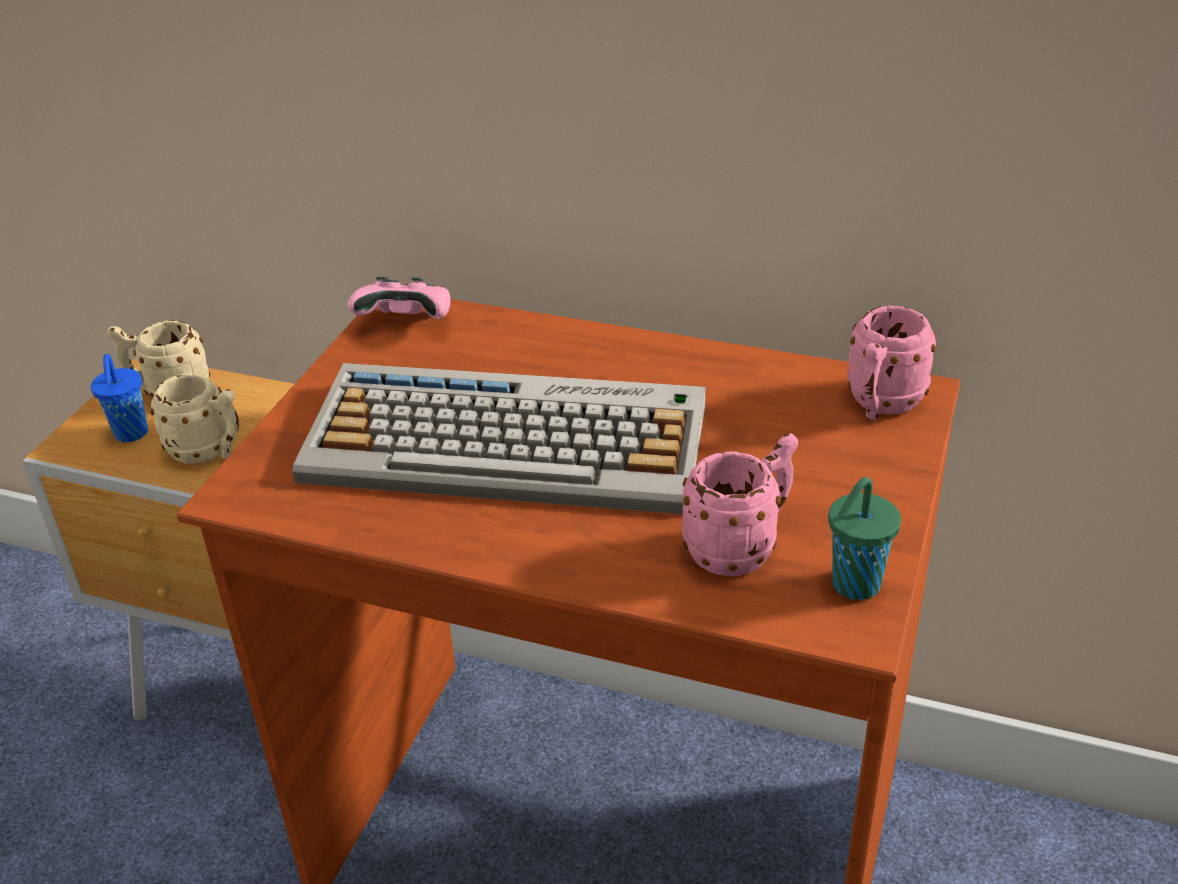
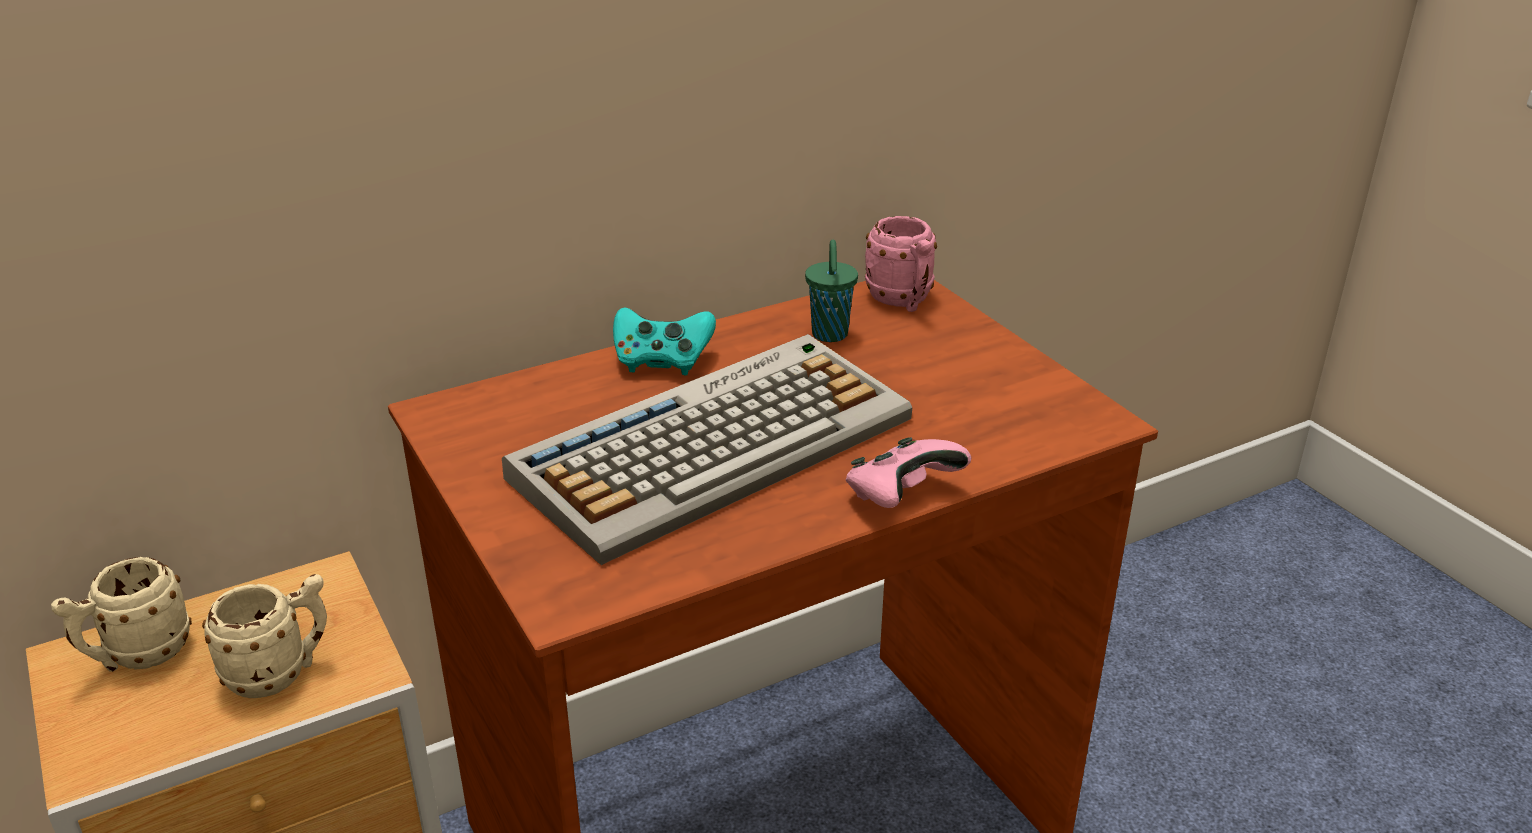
camera: 50 degrees left, 5 degrees down
(131, 434) = (156, 712): blue cup -> none
(407, 322) = (468, 415): pink game controller -> pink game controller (901, 496)
(593, 352) = (662, 362): none -> turquoise game controller
(741, 547) = (973, 417): pink mug -> none
(854, 586) = (1064, 400): green cup -> green cup (830, 335)

